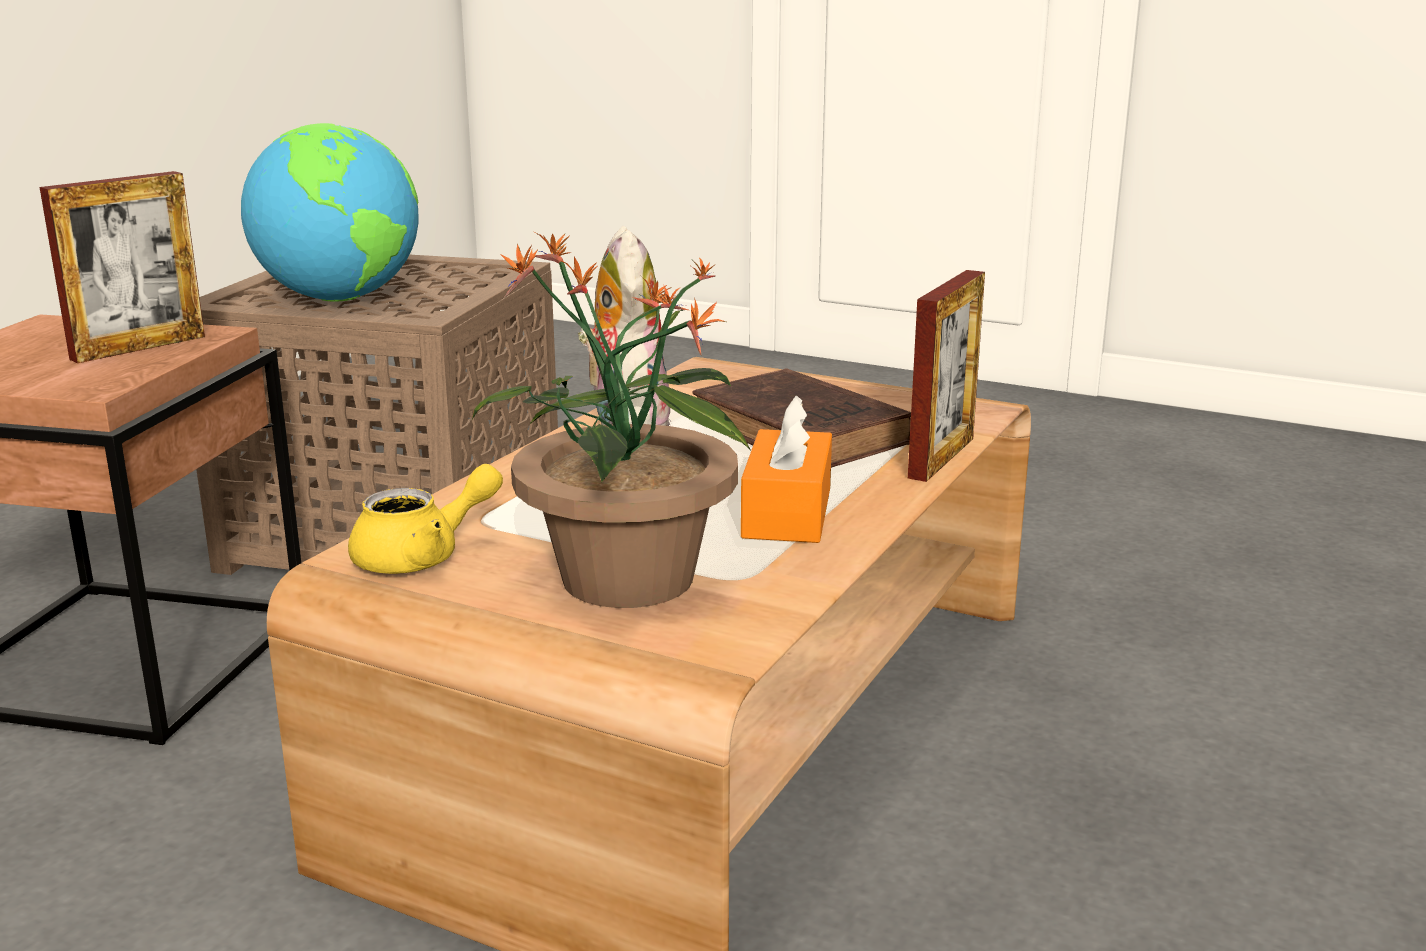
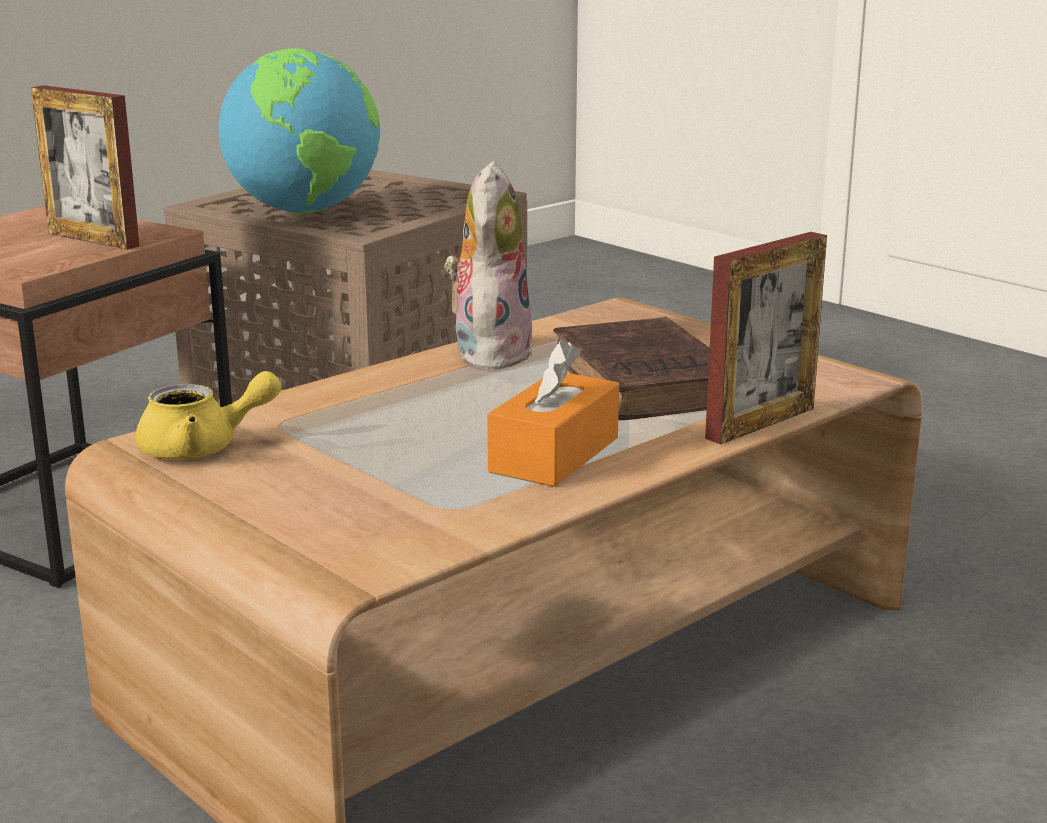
camera: 20 degrees right, 0 degrees up
(139, 348) = (93, 239): picture frame -> picture frame turned 60 degrees clockwise
(626, 581) = (349, 495): potted plant -> none

